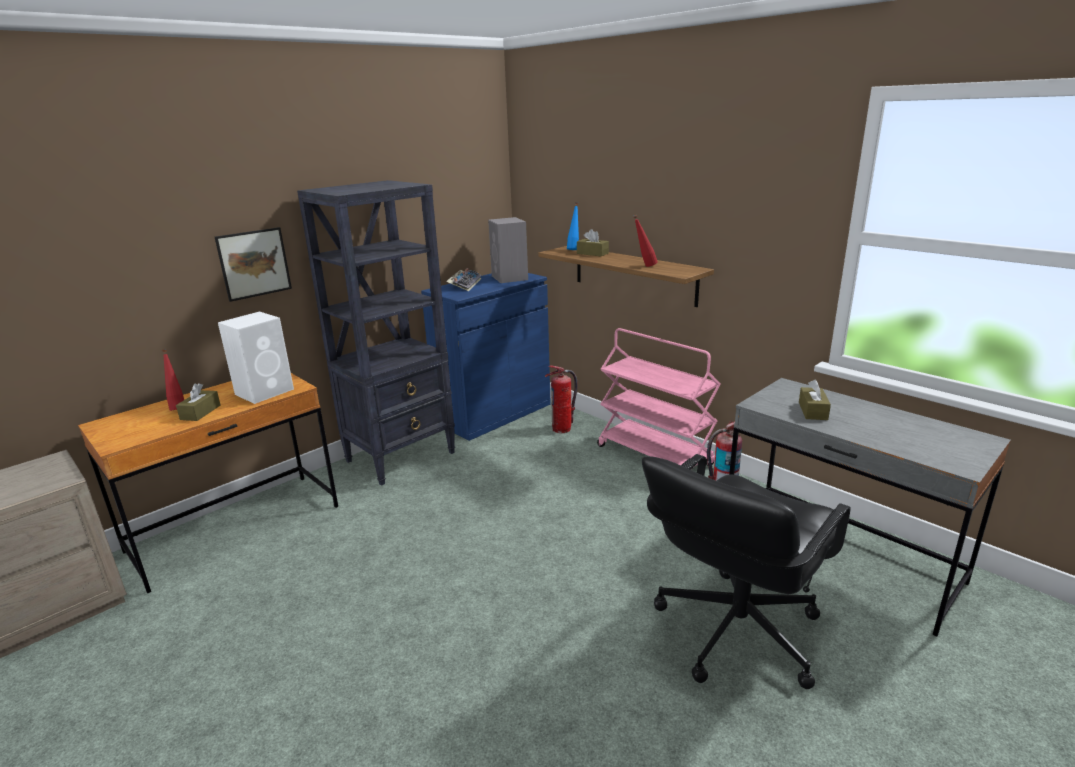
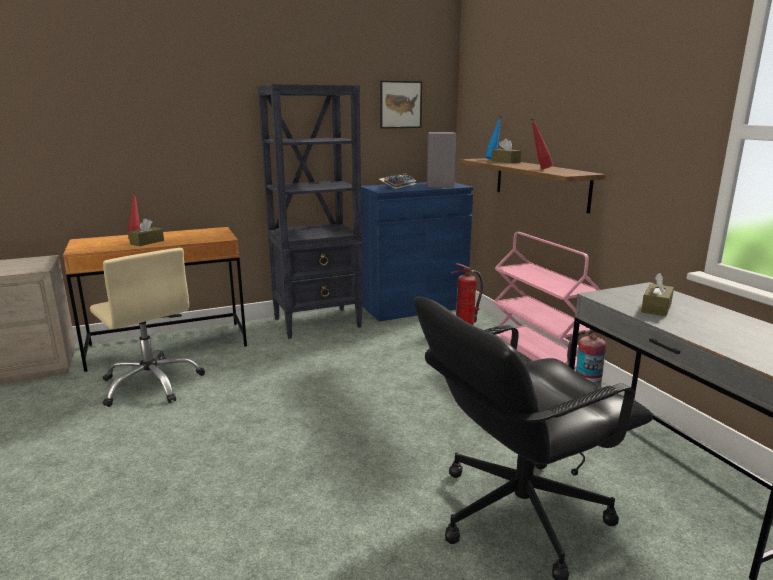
camera: 20 degrees right, 5 degrees down
(254, 263) = (217, 140): picture -> picture (400, 104)
(255, 587) = (152, 384): none -> beige office chair
(265, 391) = (201, 237): white speaker -> none

